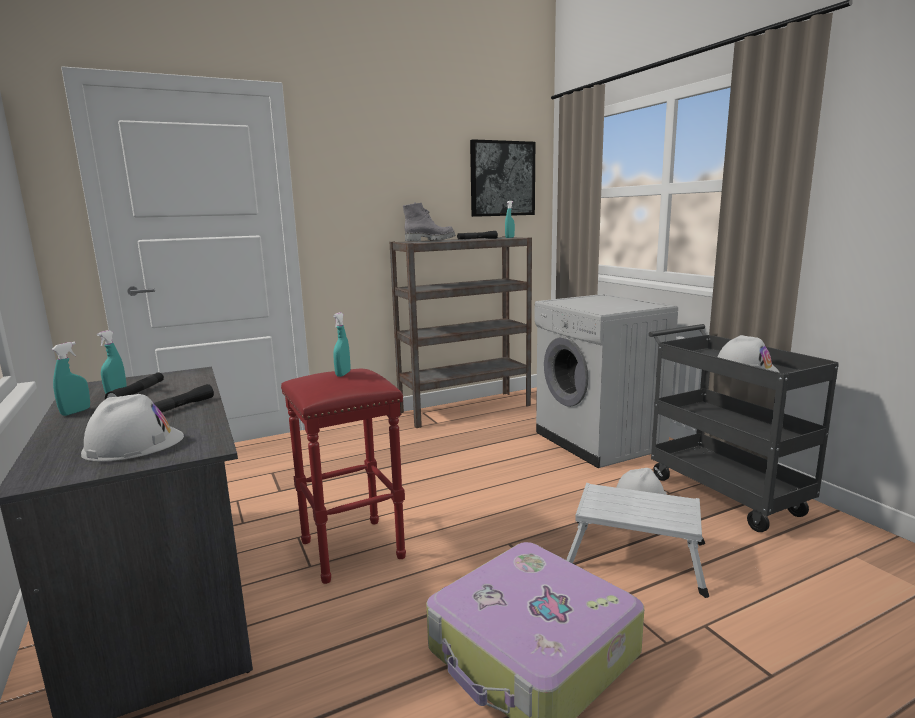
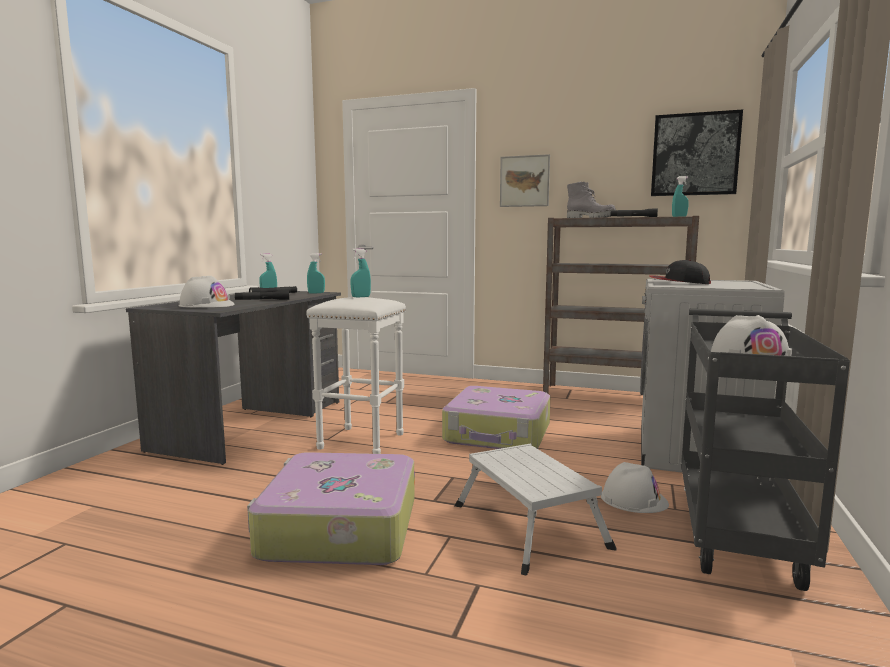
camera: 45 degrees right, 5 degrees down
(76, 412) = (233, 296): turquoise spray bottle -> turquoise spray bottle (316, 293)
(352, 199) = (524, 181): none -> picture
(355, 549) = (362, 441): red stool -> white stool
(456, 481) = (498, 434): none -> suitcase
(587, 305) = (678, 282): none -> cap

